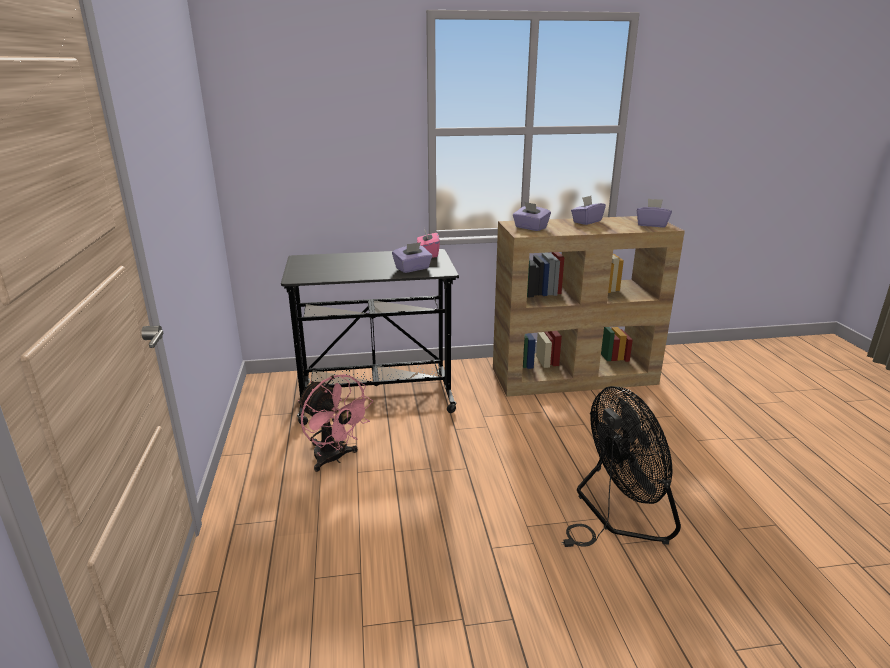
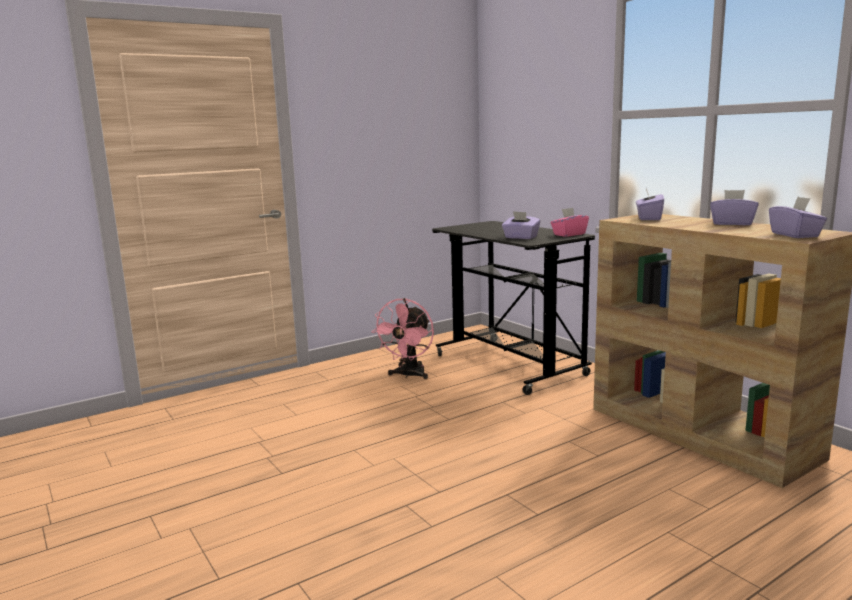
camera: 65 degrees right, 10 degrees down
(610, 511) = (452, 493): black fan -> none

